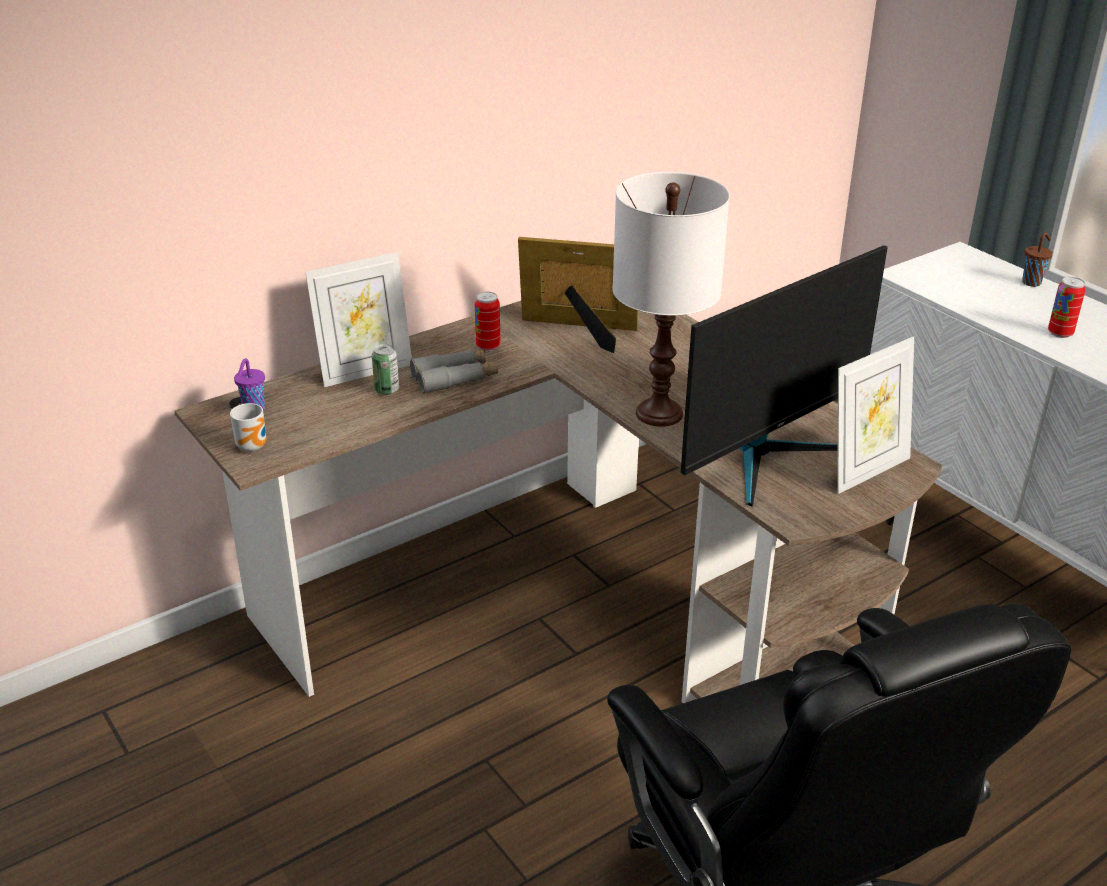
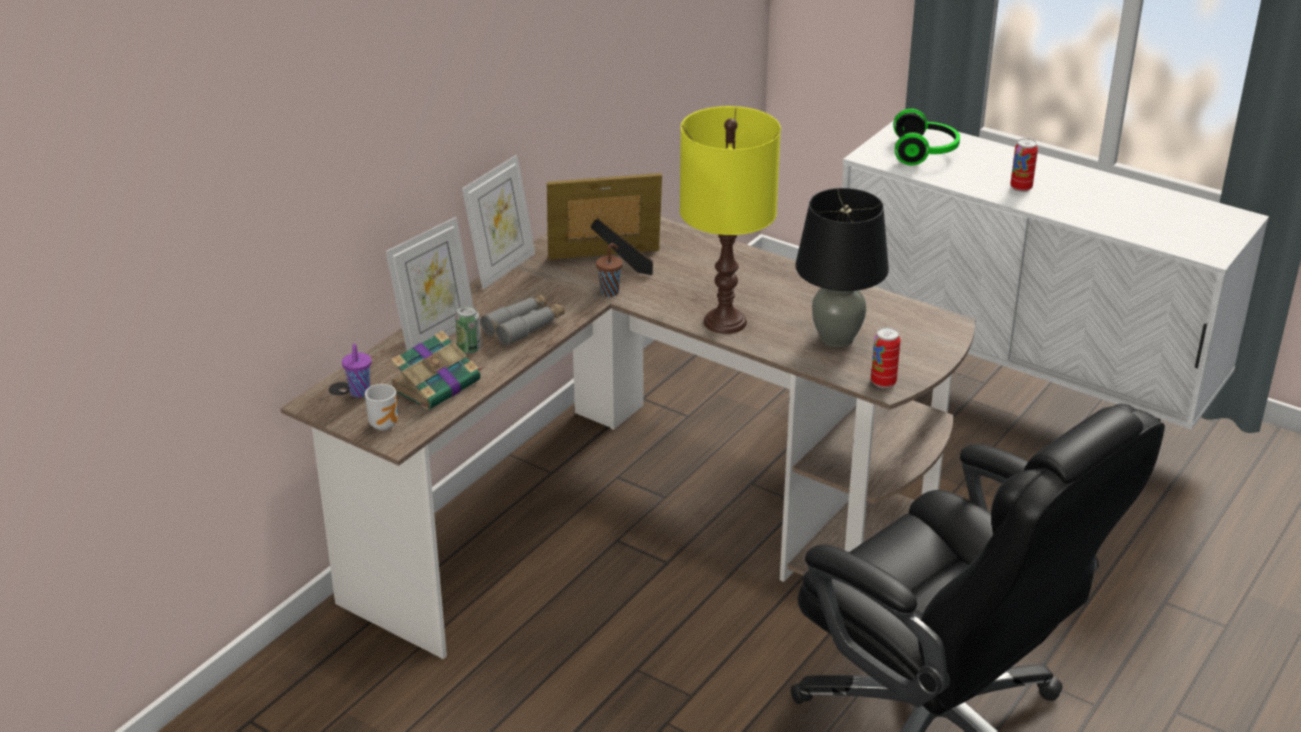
camera: 20 degrees left, 0 degrees up
(331, 418) = (437, 384): none -> book
(488, 346) = (534, 290): can -> can (883, 382)
(660, 413) = (725, 321): white table lamp -> yellow table lamp
(769, 455) = (836, 339): monitor -> black table lamp
(866, 470) = (919, 336): picture frame -> picture frame (502, 268)
(968, 280) = (925, 152): none -> headphones
(1032, 282) = (977, 145): brown cup -> brown cup (610, 291)

